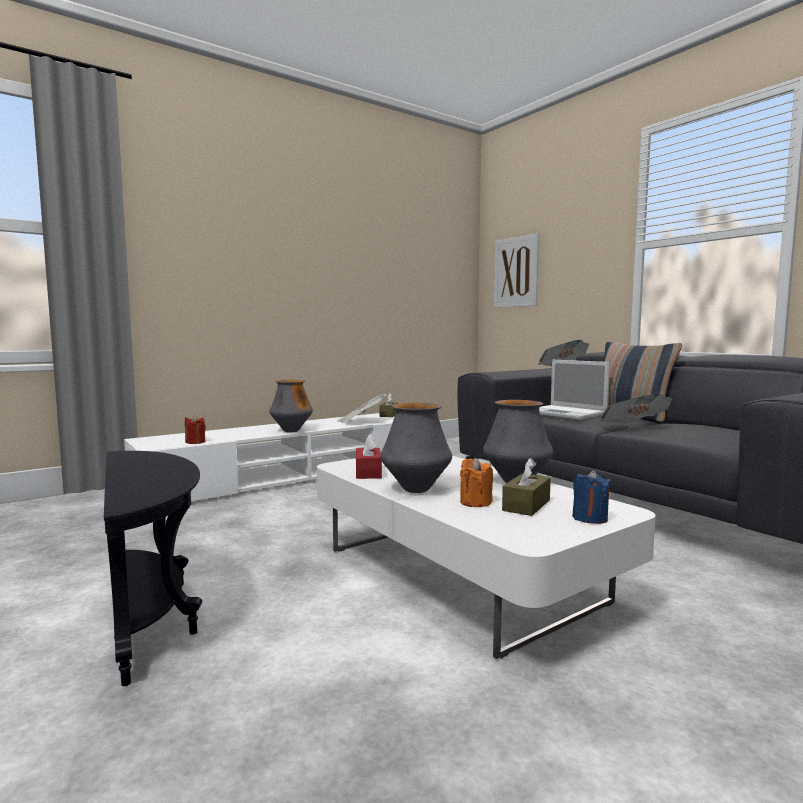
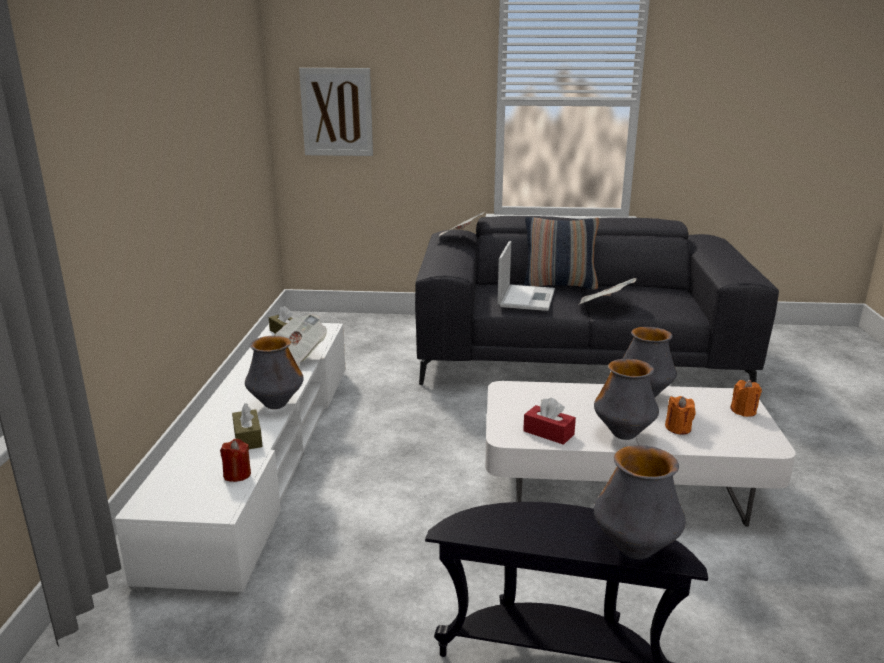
camera: 50 degrees left, 15 degrees up
(136, 490) = (634, 550): none -> vase
(526, 505) = (700, 416): brown tissue box -> brown tissue box (248, 438)
(566, 413) = (526, 298): laptop -> laptop turned 75 degrees counterclockwise
(589, 518) = (743, 411): blue candle -> orange candle

